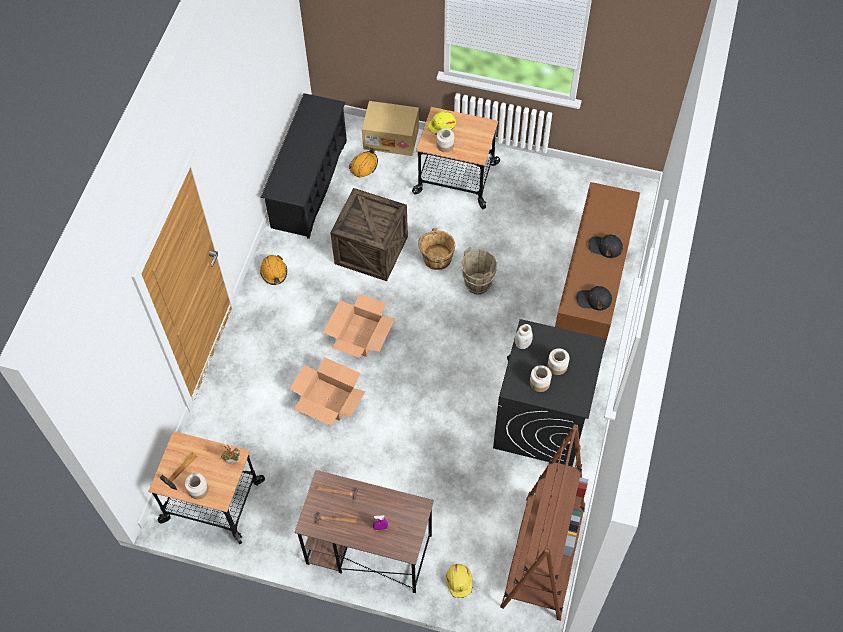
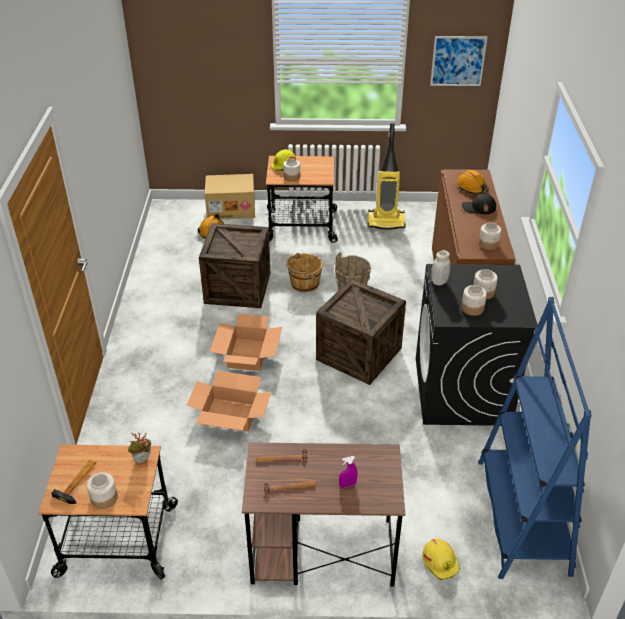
camera: 15 degrees left, 20 degrees down
(274, 272) = (142, 320): orange hard hat -> orange hard hat (472, 187)
(309, 184) = (161, 250): black shoe rack -> none
(462, 357) = (359, 354): none -> crate
(542, 558) = (522, 516): brown bookcase -> blue bookcase
(546, 189) = (386, 222): none -> vacuum cleaner
(593, 299) = (488, 244): black cap -> jar
(640, 61) = (458, 61): none -> picture

